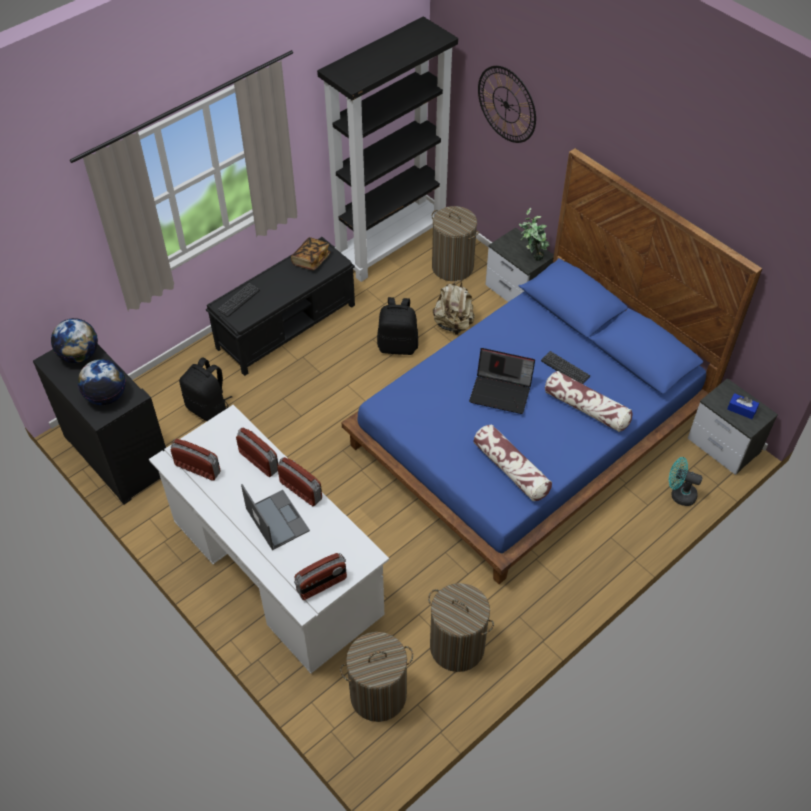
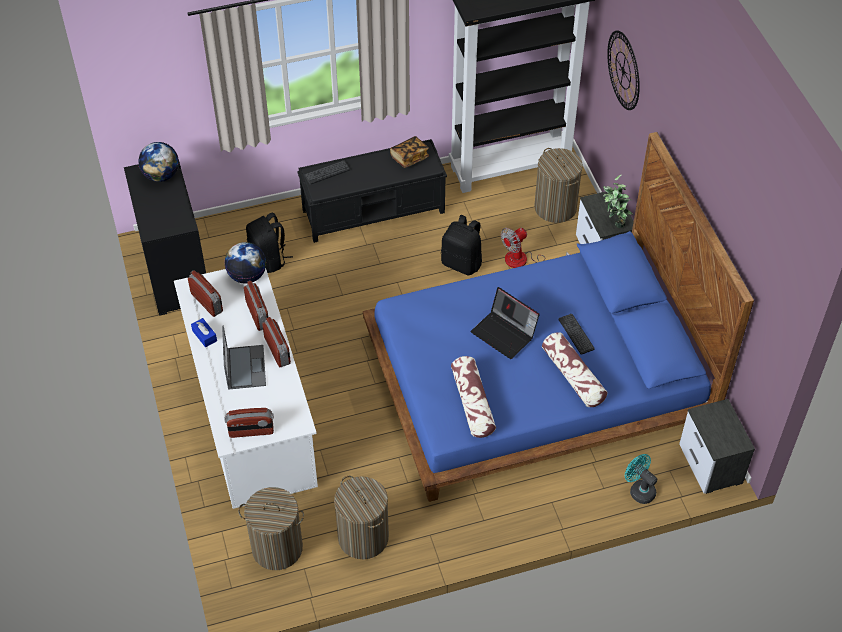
camera: 25 degrees right, 0 degrees up
(106, 396) = (164, 217): globe -> globe (247, 275)
(453, 324) = (524, 261): beige backpack -> fan
(741, 409) = (722, 431): blue tissue box -> blue tissue box (204, 336)

